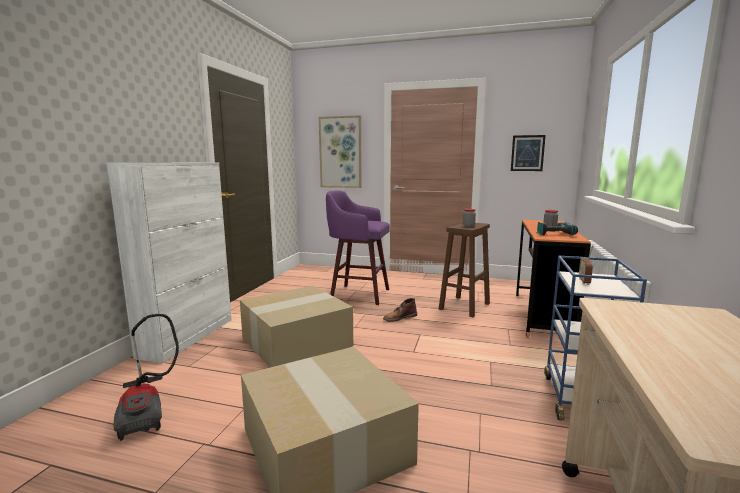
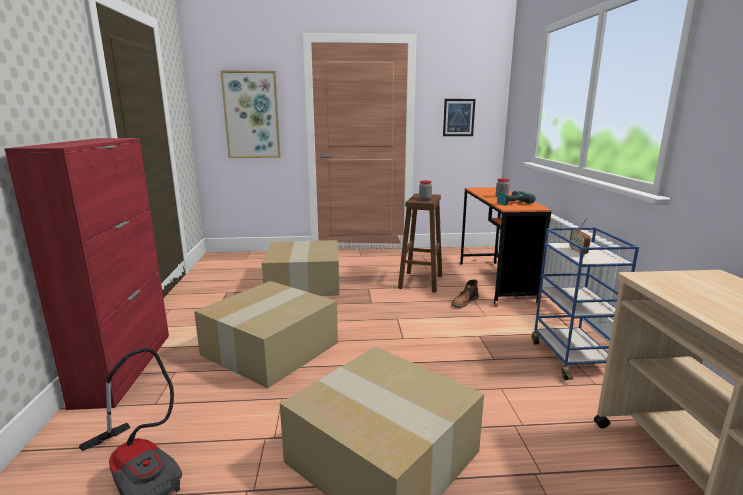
camera: 20 degrees left, 5 degrees up
(188, 337) = (125, 367): white cabinet -> red cabinet
(358, 294) = (302, 282): purple stool -> cardboard box
(399, 317) = (365, 303): brown boot -> brown boot (464, 302)

